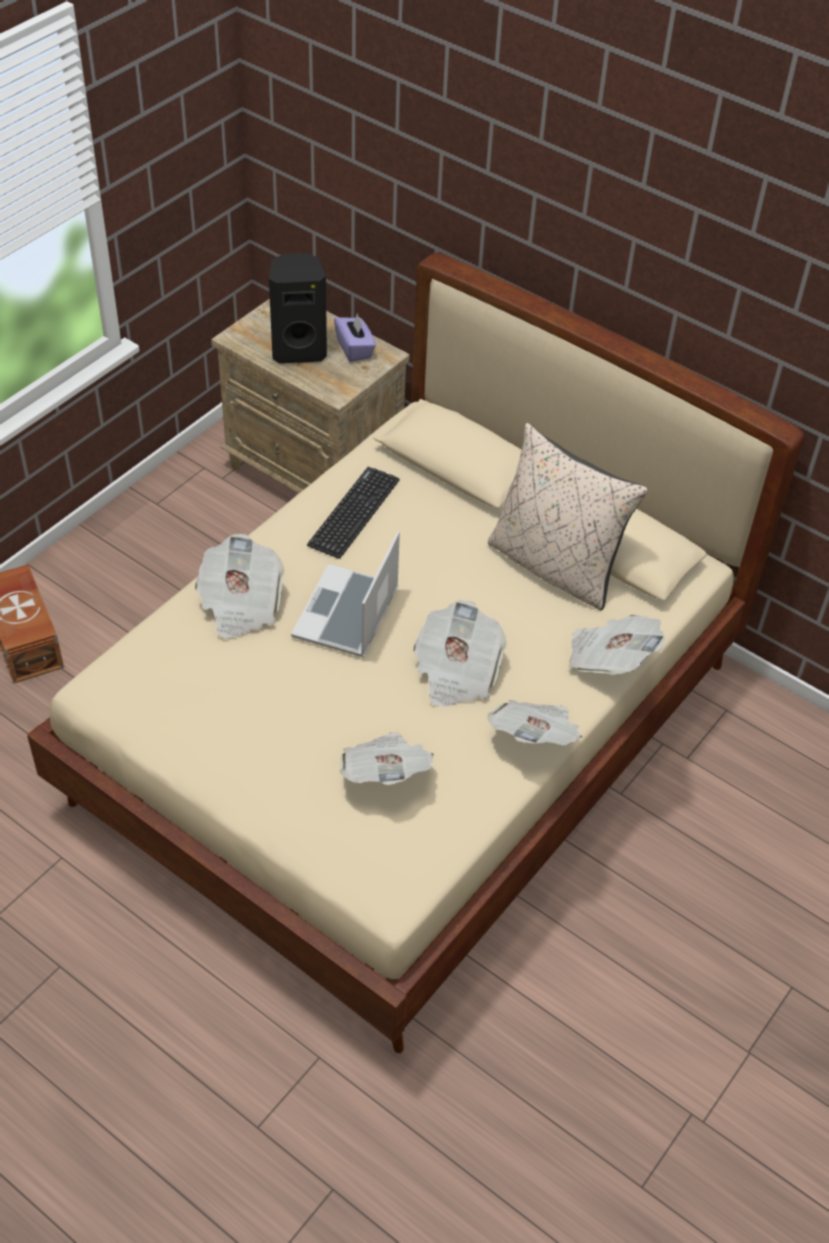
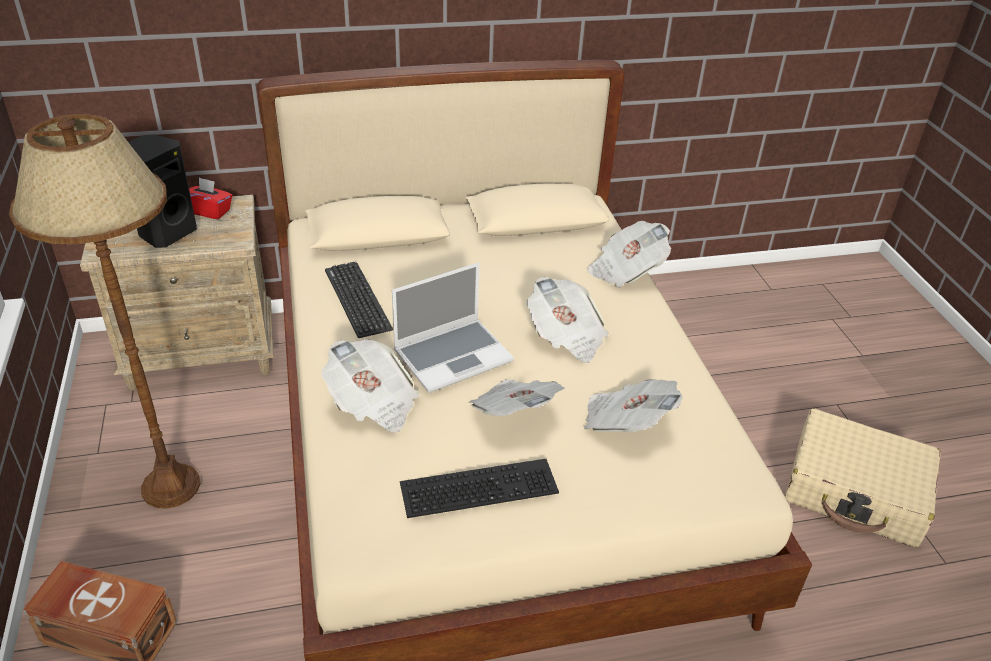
camera: 50 degrees left, 10 degrees down
(169, 568) = (171, 485): none -> brown floor lamp
(216, 721) = (480, 485): none -> keyboard
(347, 615) = (453, 355): laptop -> laptop turned 90 degrees counterclockwise
(355, 349) = (209, 211): purple tissue box -> red tissue box
(535, 737) = (660, 336): newspaper -> newspaper (514, 413)
(555, 566) = (520, 248): beige pillow -> none
(665, 1061) = (855, 491): none -> beige suitcase

